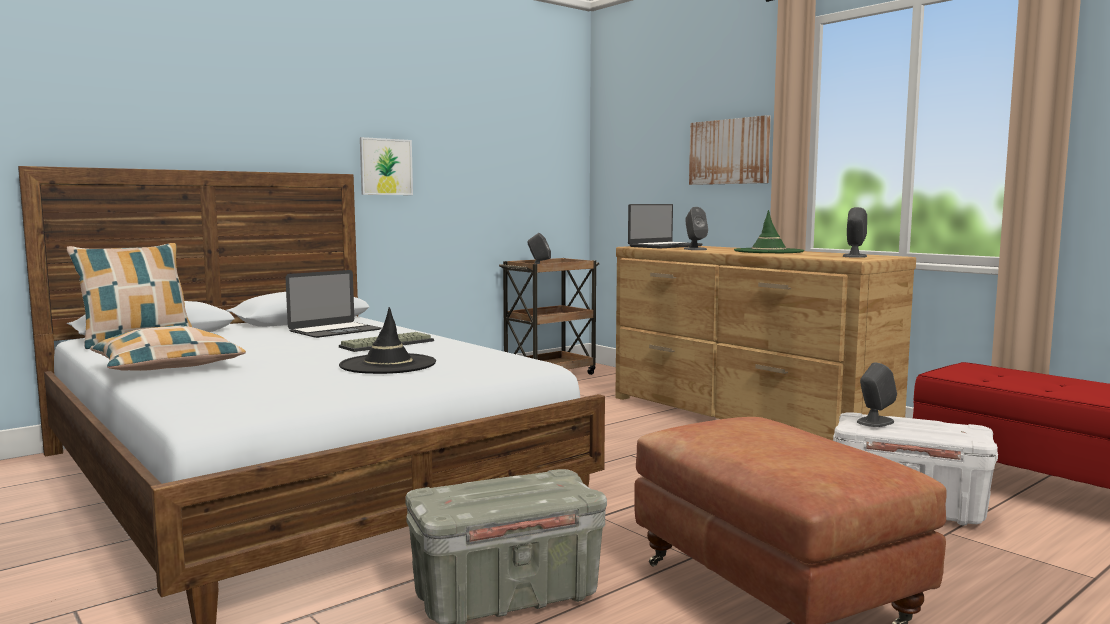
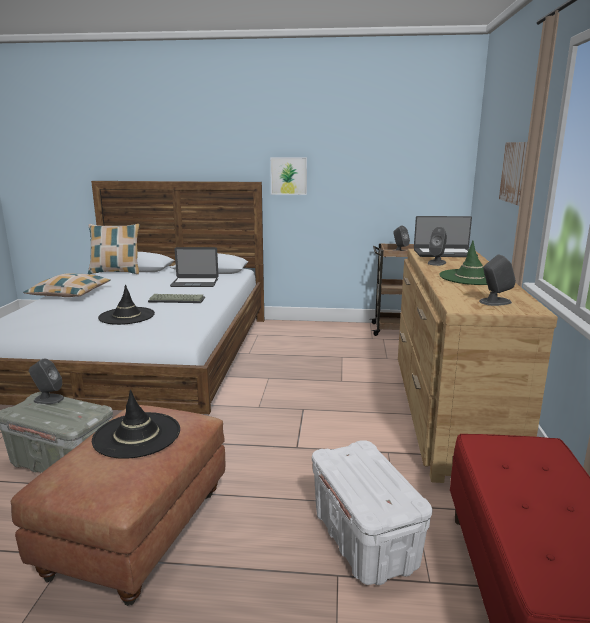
camera: 45 degrees right, 10 degrees up
(766, 435) = (137, 435): none -> black hat
(875, 422) = (352, 458): grey speaker -> grey speaker (48, 399)

